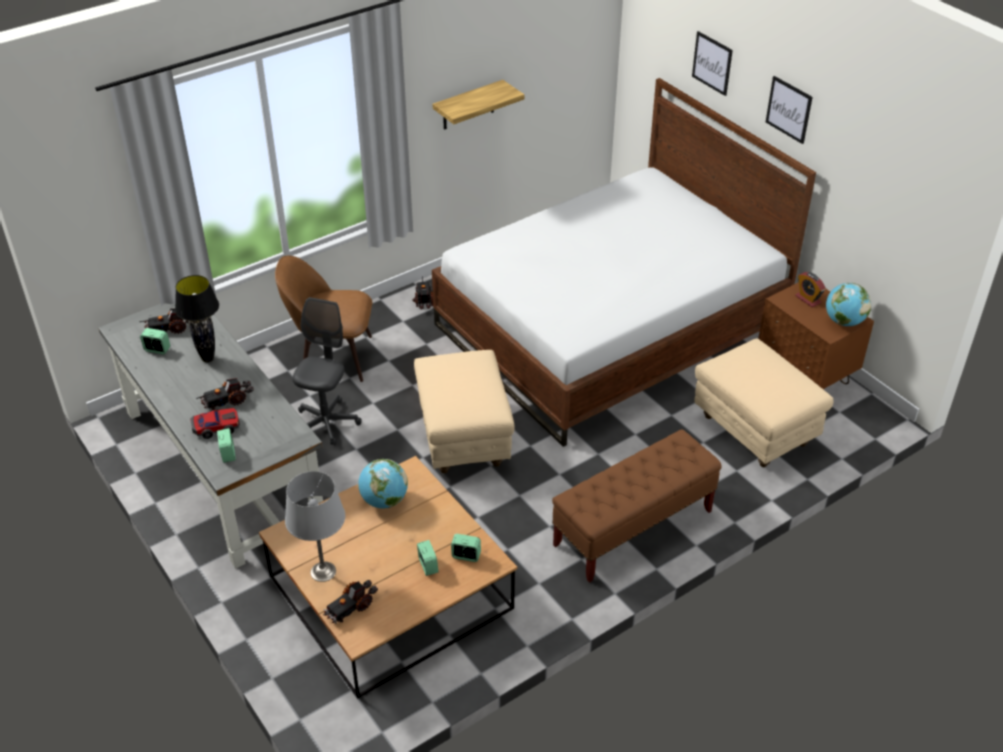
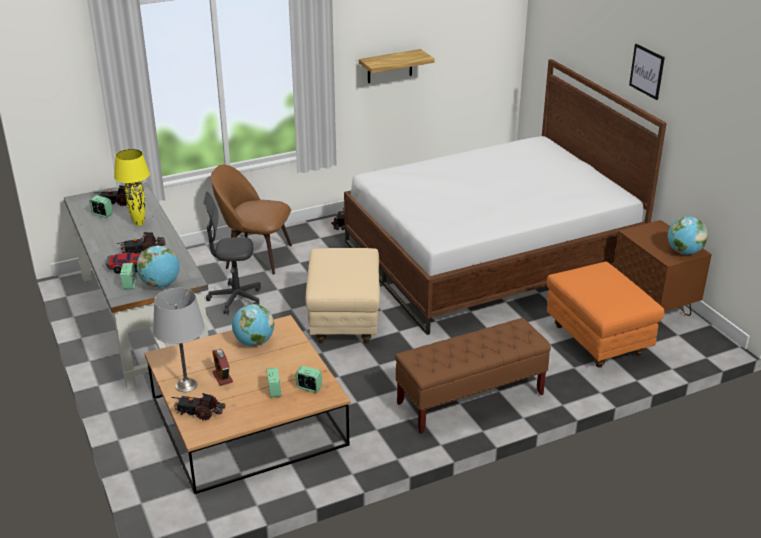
camera: 10 degrees right, 10 degrees down
(208, 359) = (139, 223): black table lamp -> yellow table lamp
(266, 449) = (161, 284): none -> globe
(326, 423) = (235, 299): grey office chair -> grey office chair turned 120 degrees counterclockwise
(350, 607) = (199, 412): toy truck -> toy truck turned 45 degrees clockwise
(712, 63) = (590, 40): picture -> none
(755, 431) = (598, 341): beige ottoman -> orange ottoman
(808, 299) = (655, 234): alarm clock -> alarm clock (222, 377)

